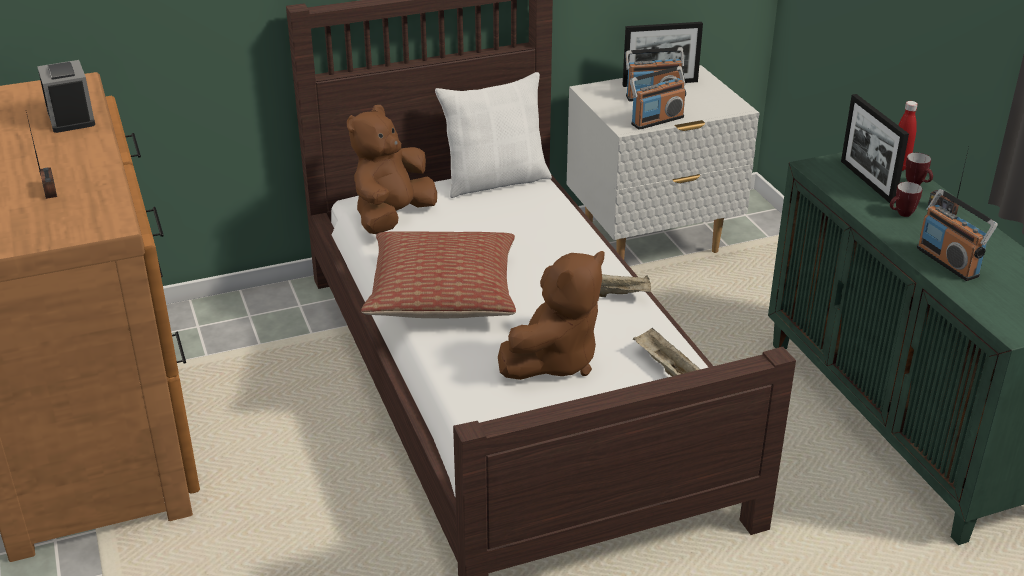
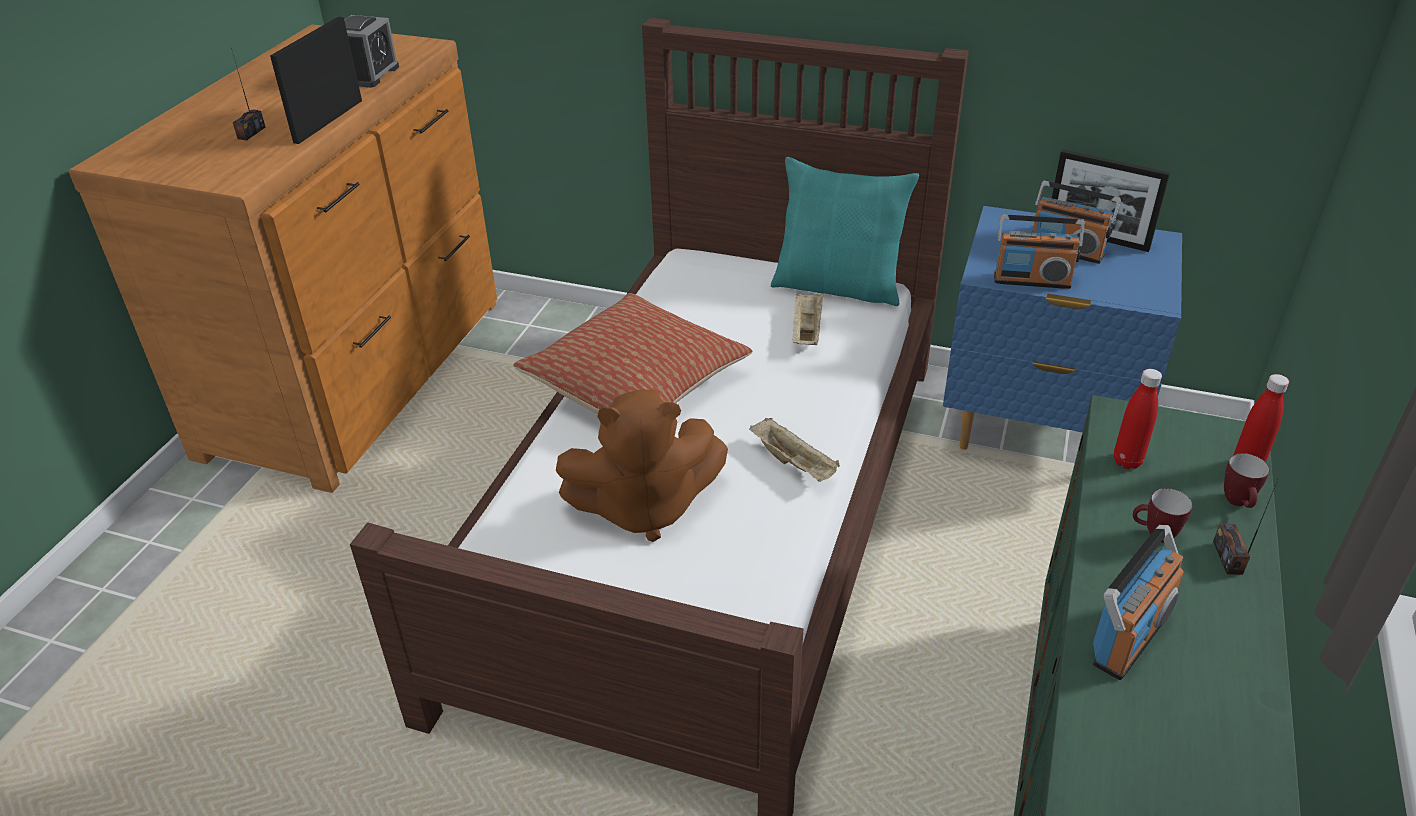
camera: 40 degrees right, 5 degrees up
(392, 218) = (692, 285): brown plush toy -> none
(495, 180) = (838, 286): white pillow -> turquoise pillow
(652, 244) = (1036, 433): white nightstand -> blue nightstand
(666, 367) = (743, 579): beige tray -> beige tray (806, 331)
(847, 187) = (1127, 461): none -> red bottle
(867, 181) = (1167, 467): picture frame -> picture frame (328, 121)
(948, 262) = (1130, 637): radio -> radio turned 150 degrees counterclockwise

